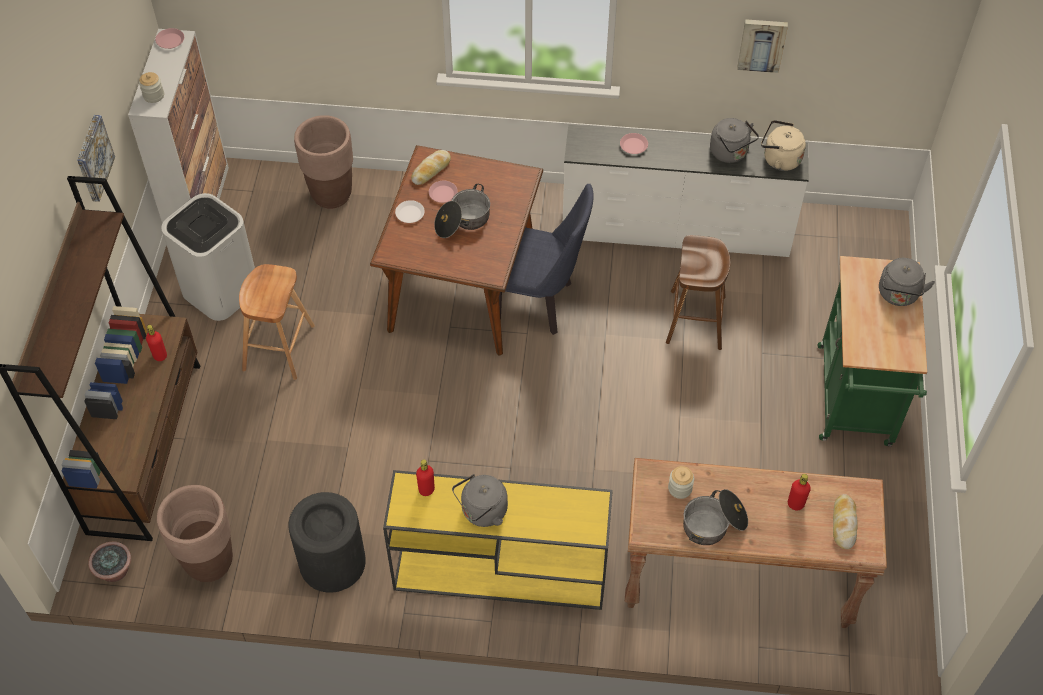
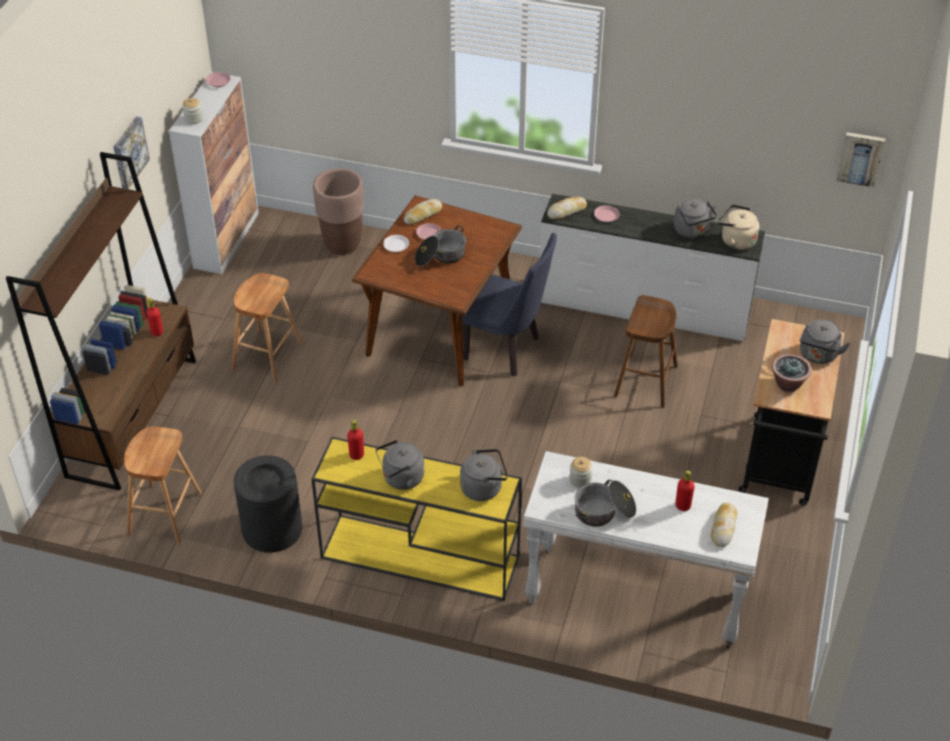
camera: 10 degrees right, 10 degrees down
(115, 571) = (82, 509): potted plant -> potted plant (788, 384)
(209, 562) = (164, 513): brown planter -> brown stool
(221, 289) = (228, 305): white trash can -> none
(574, 509) = (483, 487): none -> grey kettle
(589, 145) = (566, 211): none -> bread
(736, 584) = (634, 598): brown console table -> white console table
(762, 44) = (726, 132): picture -> picture (860, 158)
(855, 403) = (779, 466): green cart -> black cart

